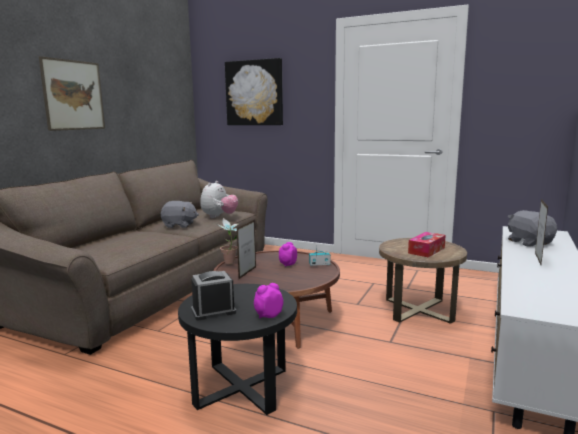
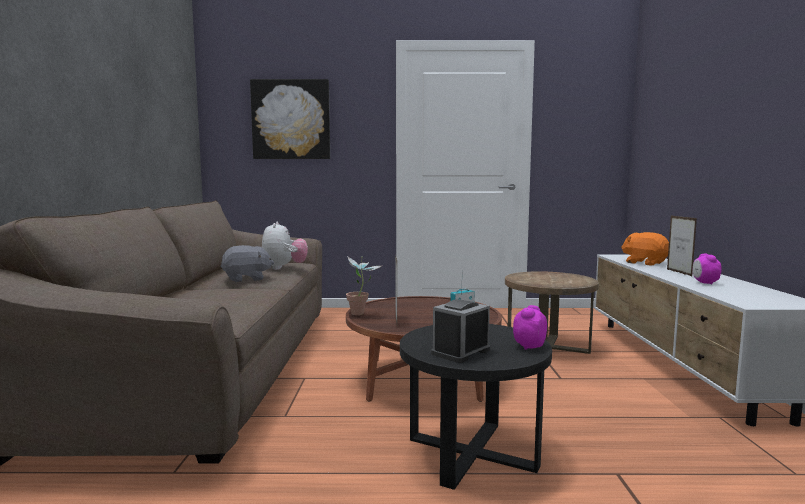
camera: 25 degrees left, 5 degrees down
(73, 95) = (81, 93): picture -> none
(287, 264) = (426, 308): alarm clock -> alarm clock (705, 283)
(426, 250) = (558, 280): tissue box -> none
(529, 242) = (644, 263): grey plush toy -> orange plush toy

